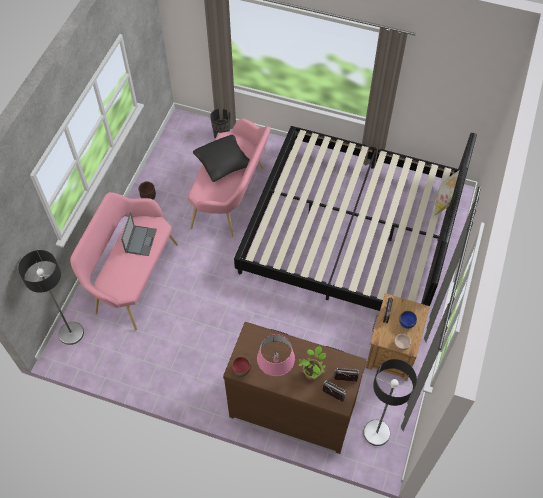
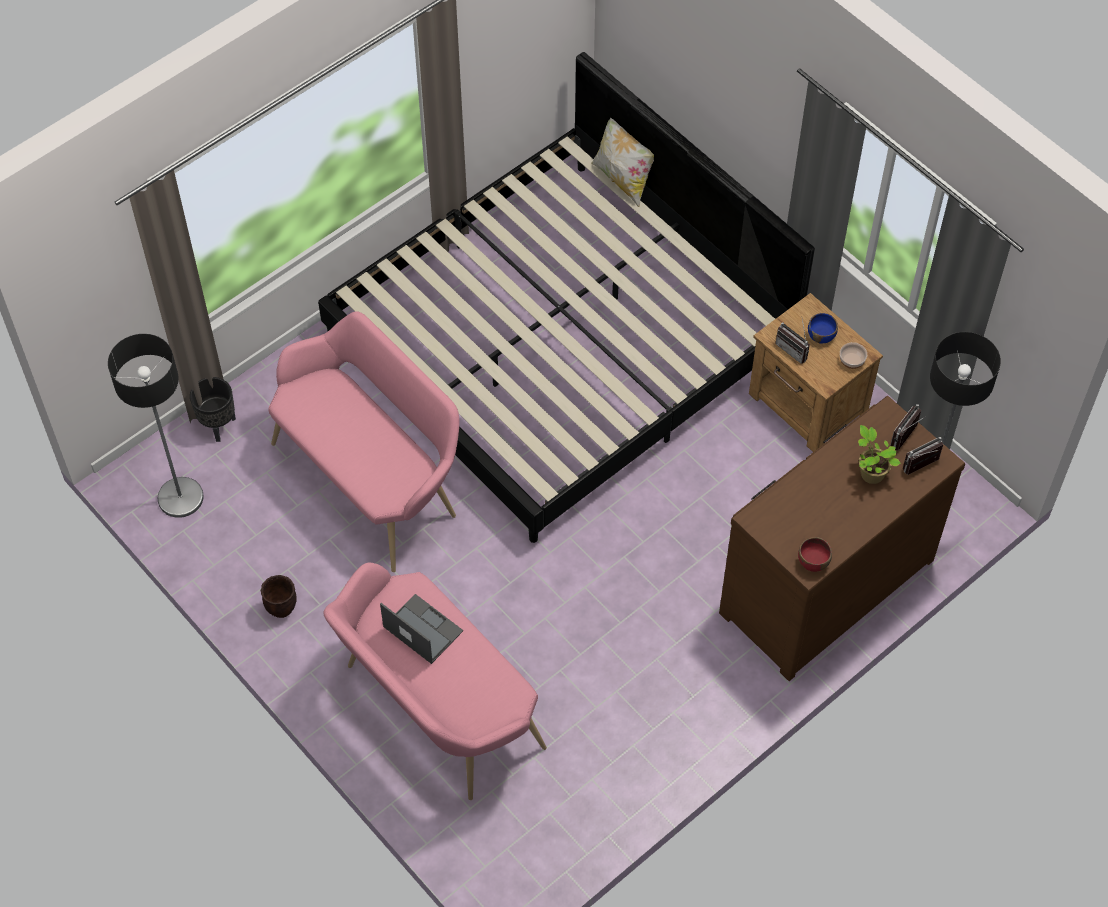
camera: 60 degrees left, 0 degrees up
(71, 333) = (485, 856): floor lamp -> floor lamp (180, 497)
(223, 163) = (344, 431): black pillow -> none
(275, 372) = (842, 518): pink table lamp -> none

